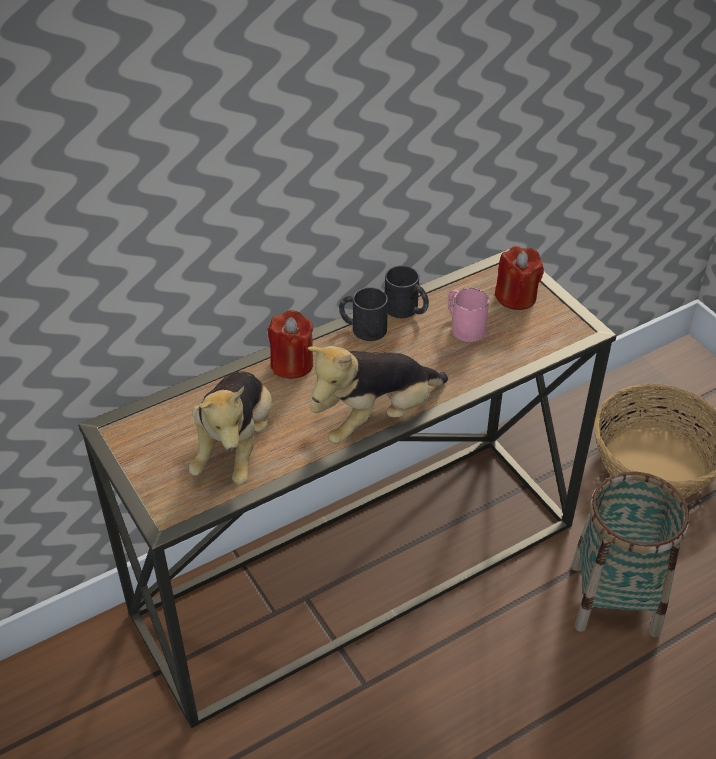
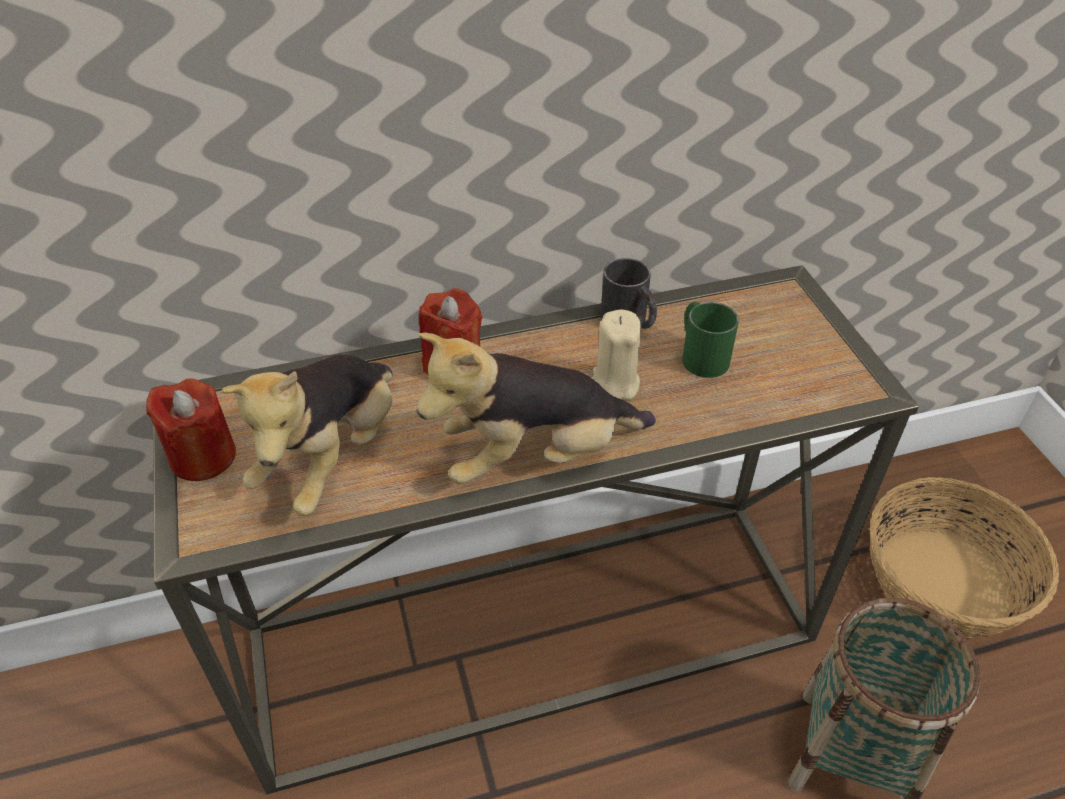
camera: 15 degrees right, 0 degrees up
(362, 327) = (562, 333): black mug -> none
(411, 357) = (614, 384): none -> beige candle
(463, 326) = (700, 354): pink mug -> green mug
(516, 297) = (785, 329): red candle -> red candle (203, 457)

